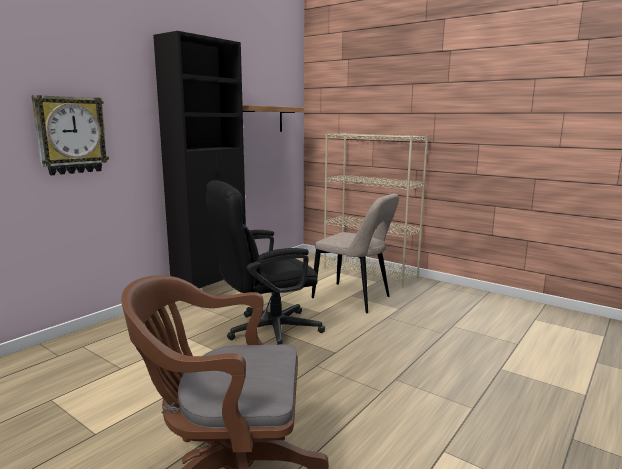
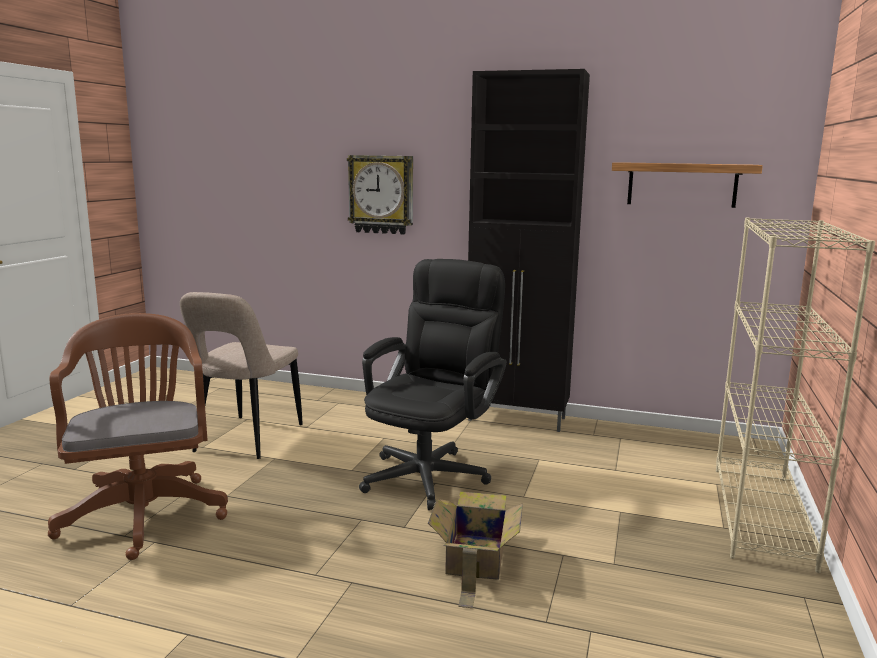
camera: 70 degrees right, 0 degrees up
(265, 331) = (431, 472): black office chair -> black office chair turned 75 degrees clockwise
(354, 299) = (609, 516): beige chair -> beige chair (246, 440)
(382, 338) = (474, 558): none -> cardboard box

